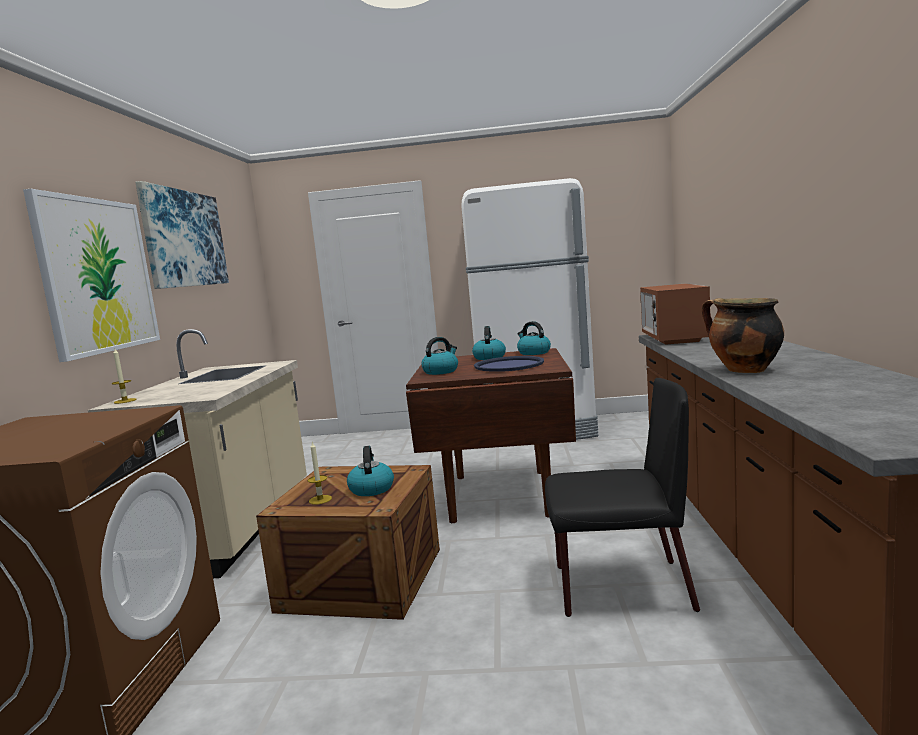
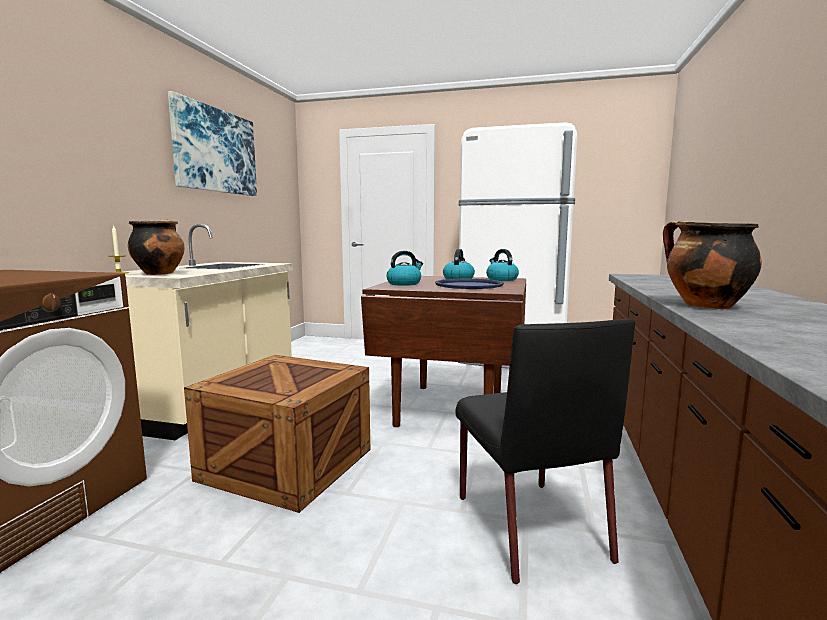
camera: 10 degrees right, 0 degrees up
(98, 275) = (113, 163): picture -> none
(176, 396) = (159, 273): none -> cooking pot
(320, 499) = (248, 382): candle -> none
(371, 489) = (299, 380): kettle -> none
(619, 588) = (528, 525): black chair -> black chair turned 60 degrees clockwise
(673, 339) = (642, 278): microwave -> none

